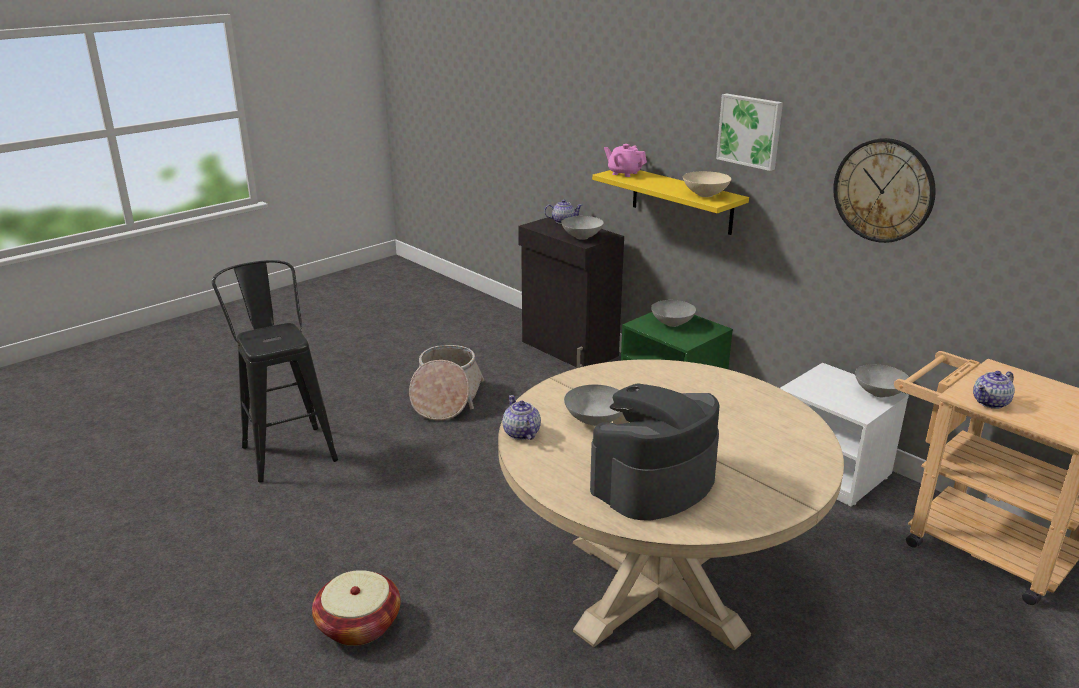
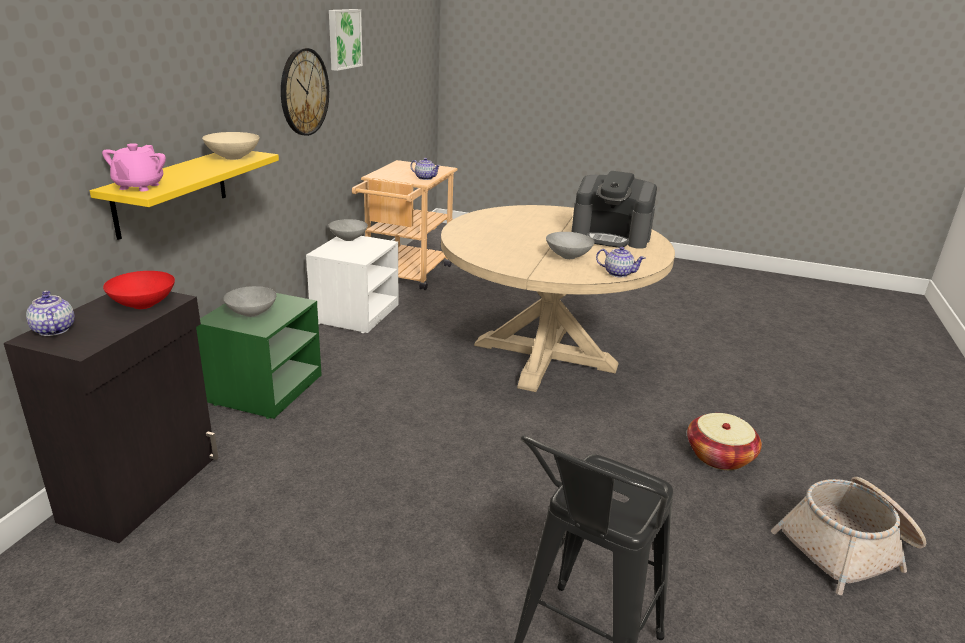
camera: 120 degrees left, 0 degrees up
(446, 398) = (346, 554): basket -> basket (849, 548)
(521, 433) = (618, 273): teapot -> teapot turned 105 degrees counterclockwise
(582, 237) = (142, 305): grey bowl -> red bowl
(750, 131) = (217, 76): picture -> picture (343, 39)

